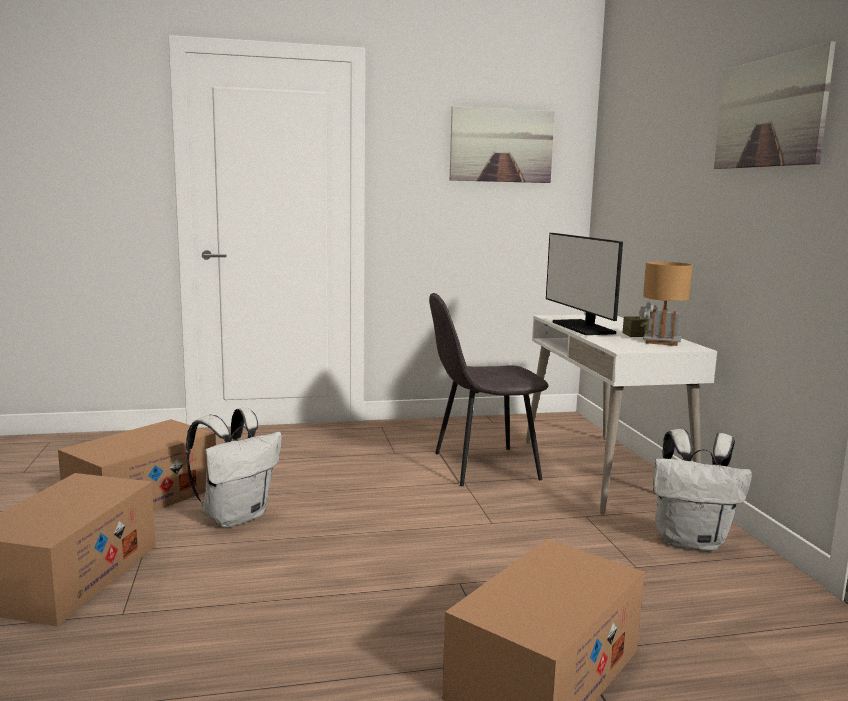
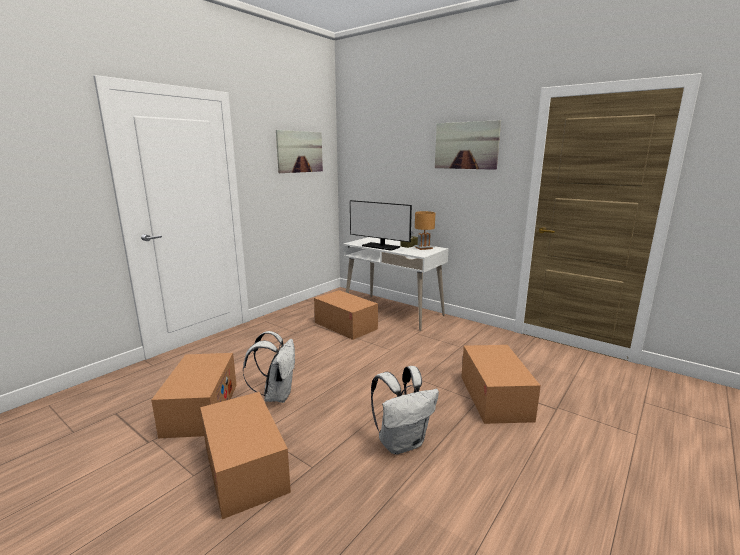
camera: 40 degrees left, 5 degrees up
(482, 466) = (345, 325): grey chair -> cardboard box
(691, 541) = (460, 330): white backpack -> white backpack (402, 442)

